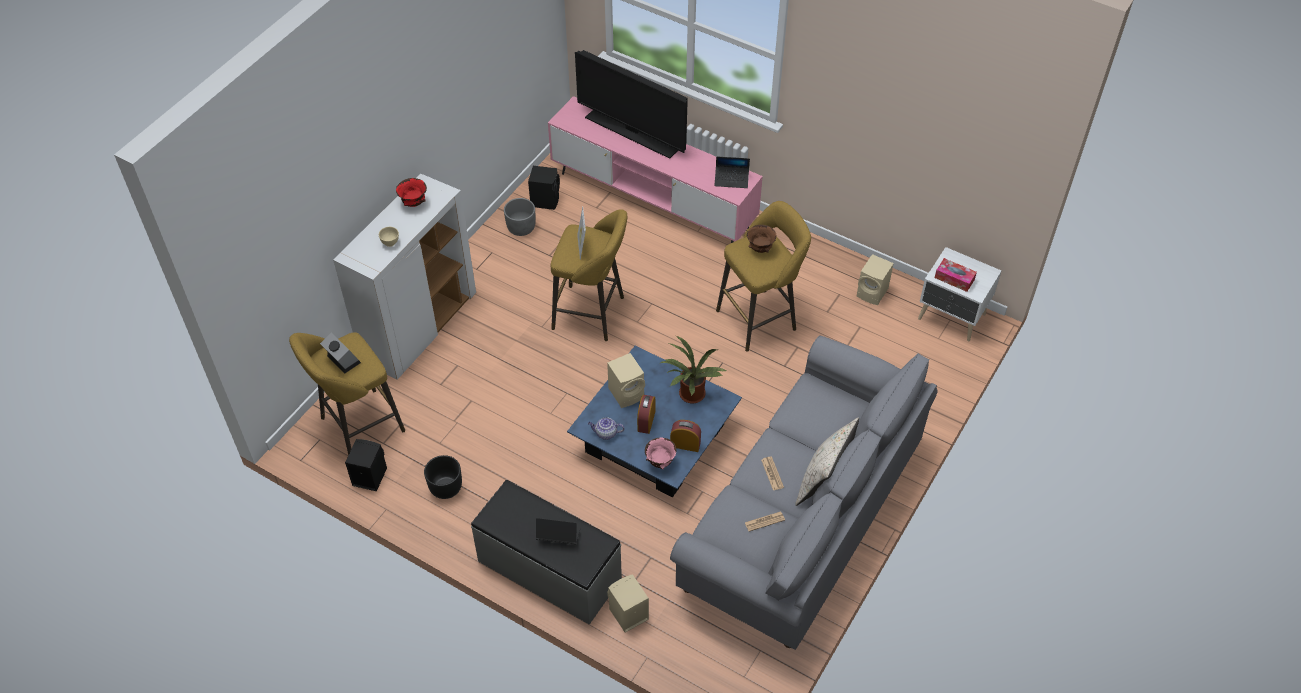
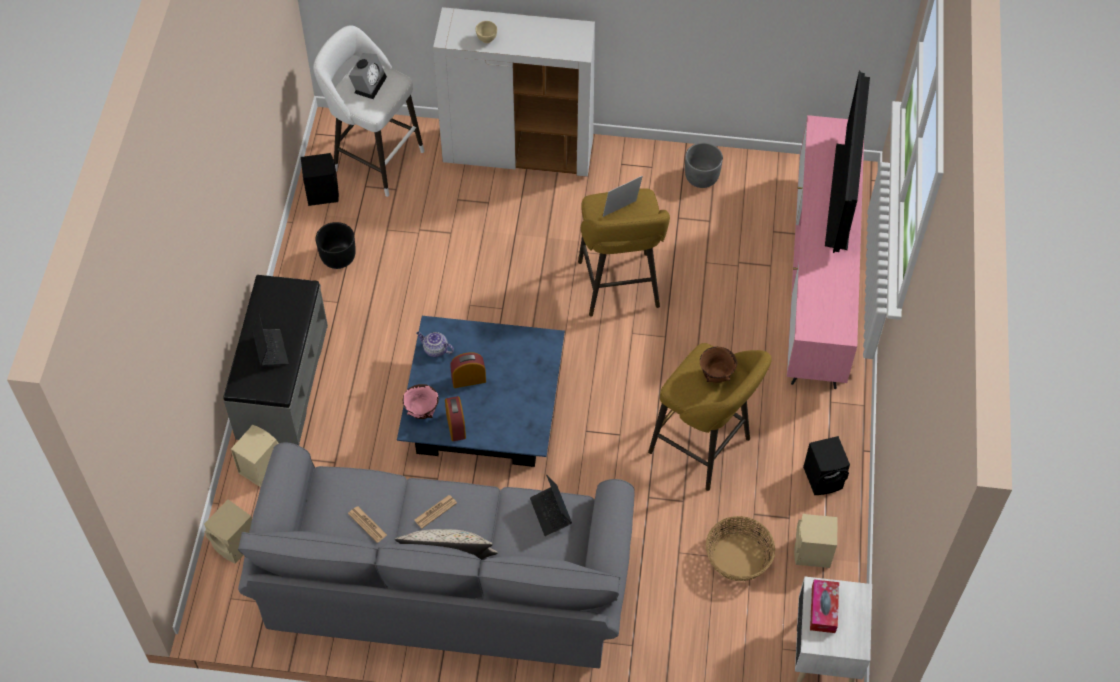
camera: 65 degrees right, 5 degrees up
(358, 427) = (374, 158): yellow stool -> white stool
(413, 203) = (550, 34): red bowl -> none
(545, 200) = (755, 181): black speaker -> black speaker (824, 478)
(605, 433) = (435, 350): teapot -> teapot turned 45 degrees counterclockwise
(627, 393) = (496, 348): beige speaker -> beige speaker (236, 544)
(690, 396) = (522, 407): potted plant -> none
(731, 179) = (830, 318): laptop -> laptop (551, 513)
(857, 334) = (738, 557): none -> basket

